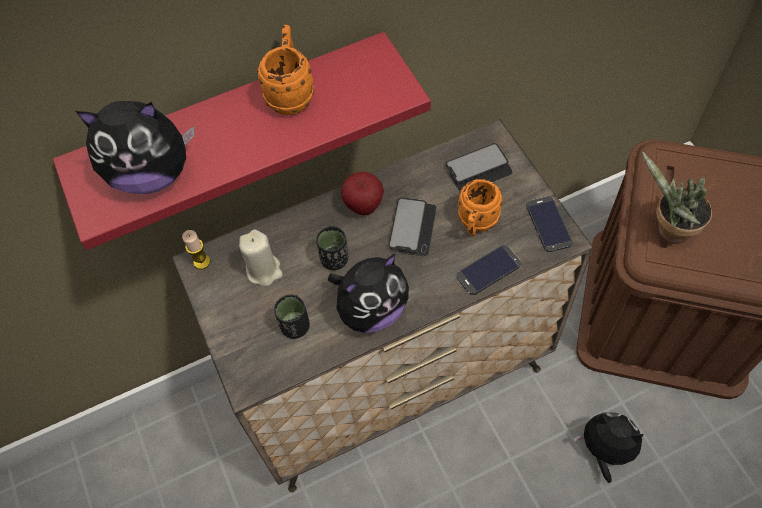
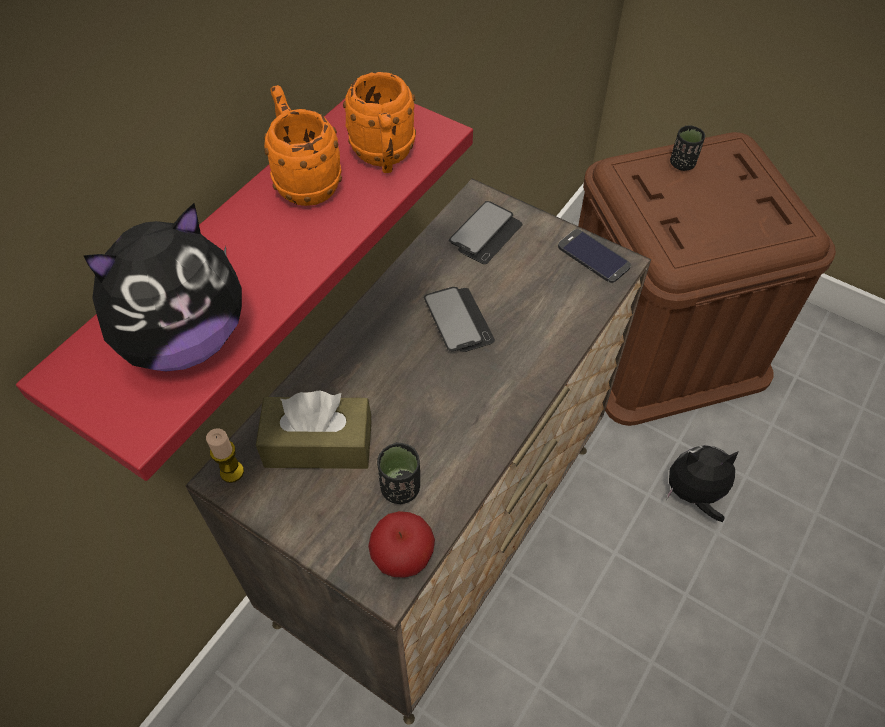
camera: 35 degrees left, 5 degrees down
(264, 270) = (318, 444): beige candle -> brown tissue box
(334, 259) = (395, 393): black cup -> black cup (682, 164)
(364, 206) = (389, 323): apple -> apple (403, 559)
(371, 310) = (475, 426): plush toy -> none
(476, 224) = (522, 288): orange mug -> orange mug (384, 158)
(488, 270) = (568, 327): phone -> none
(668, 231) = (675, 232): potted plant -> none

